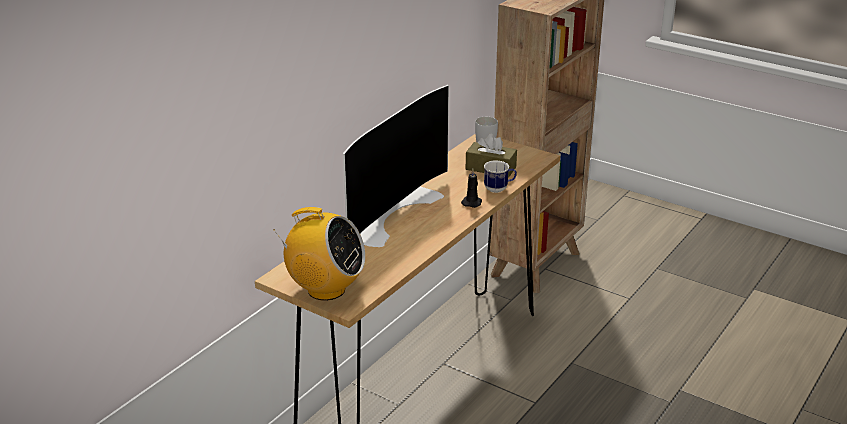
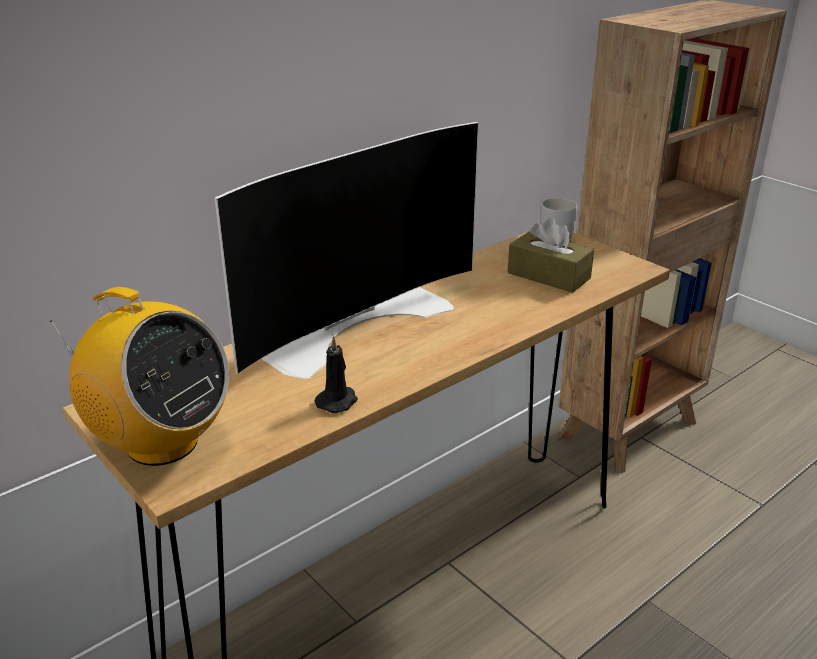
camera: 15 degrees right, 0 degrees up
(472, 202) = (495, 325): black candle -> black candle (338, 401)
(499, 189) = (549, 309): mug -> none

